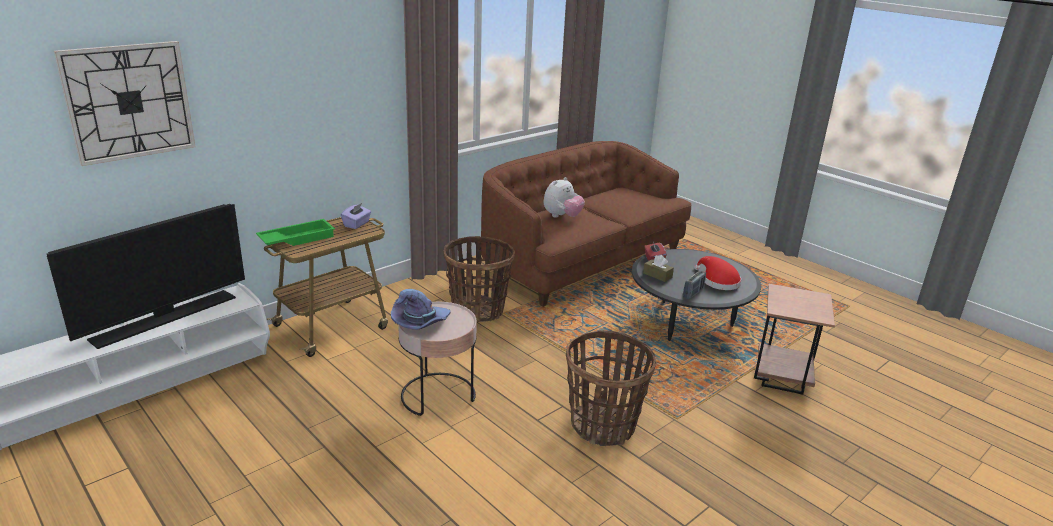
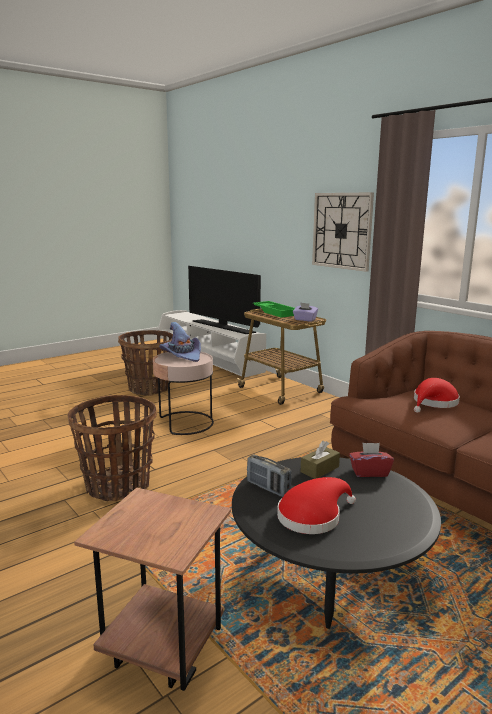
camera: 95 degrees right, 10 degrees down
(129, 102) = (243, 203): wall clock -> wall clock (342, 231)
(478, 311) = (320, 437): basket -> basket (149, 388)
(562, 216) = (434, 403): plush toy -> red hat

